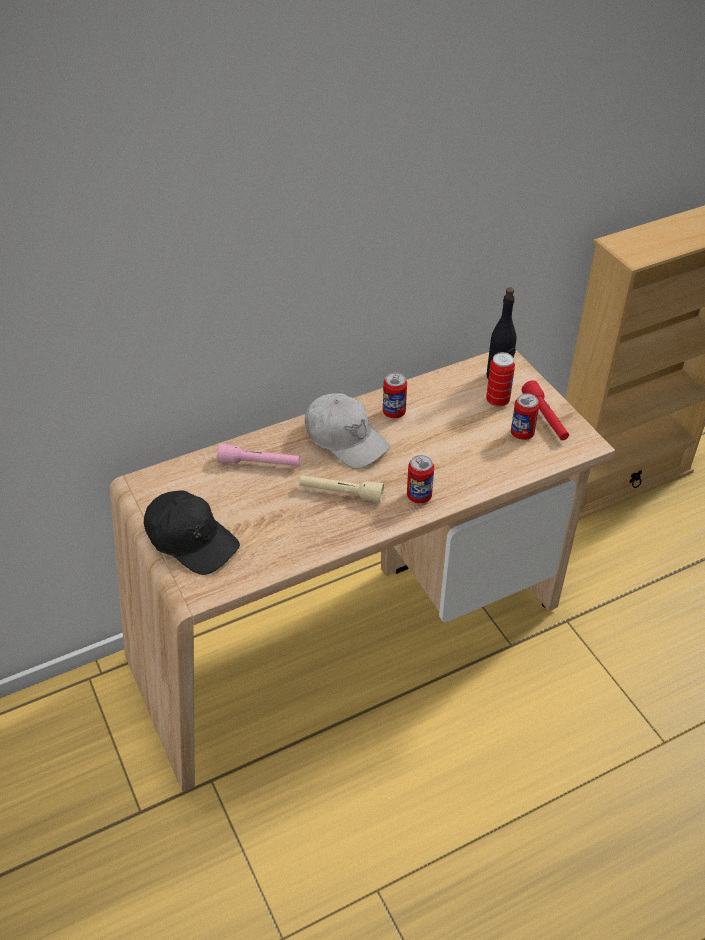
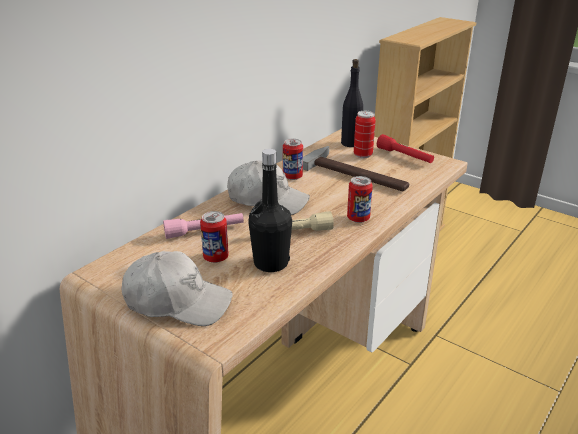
camera: 25 degrees left, 15 degrees down
(191, 540) = (177, 301): black cap -> white cap
(295, 524) = (271, 263): none -> black bottle
(468, 429) = (357, 173): none -> hammer
(522, 433) = (397, 167): can -> can (216, 257)

